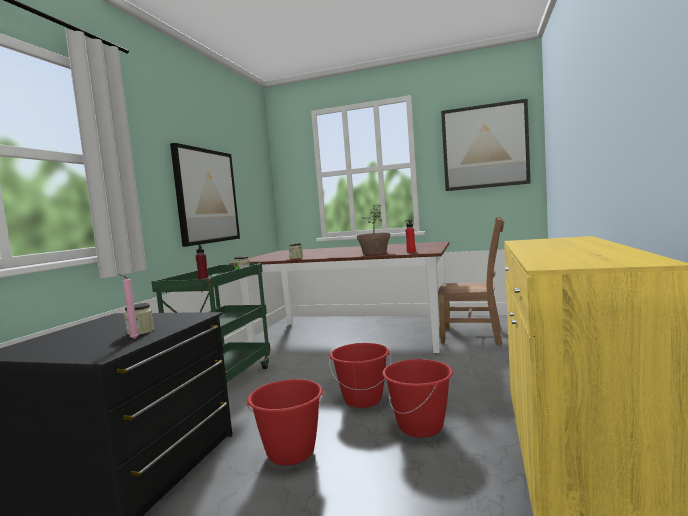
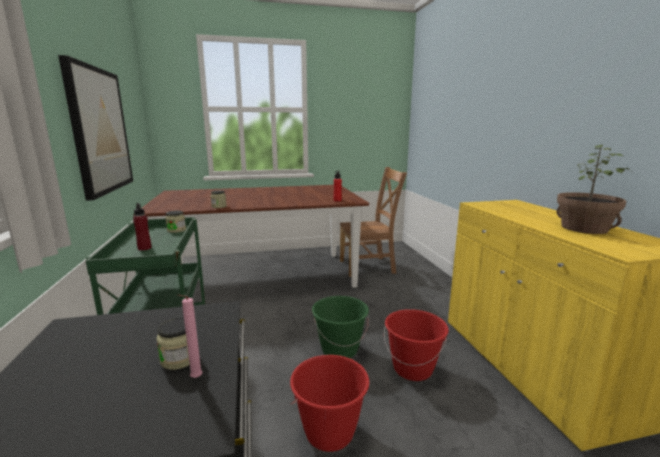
camera: 30 degrees left, 10 degrees up
(363, 399) = (339, 350): red bucket -> green bucket
(374, 253) = (300, 201): potted plant -> potted plant (583, 228)
(484, 147) = (367, 101): picture -> none

